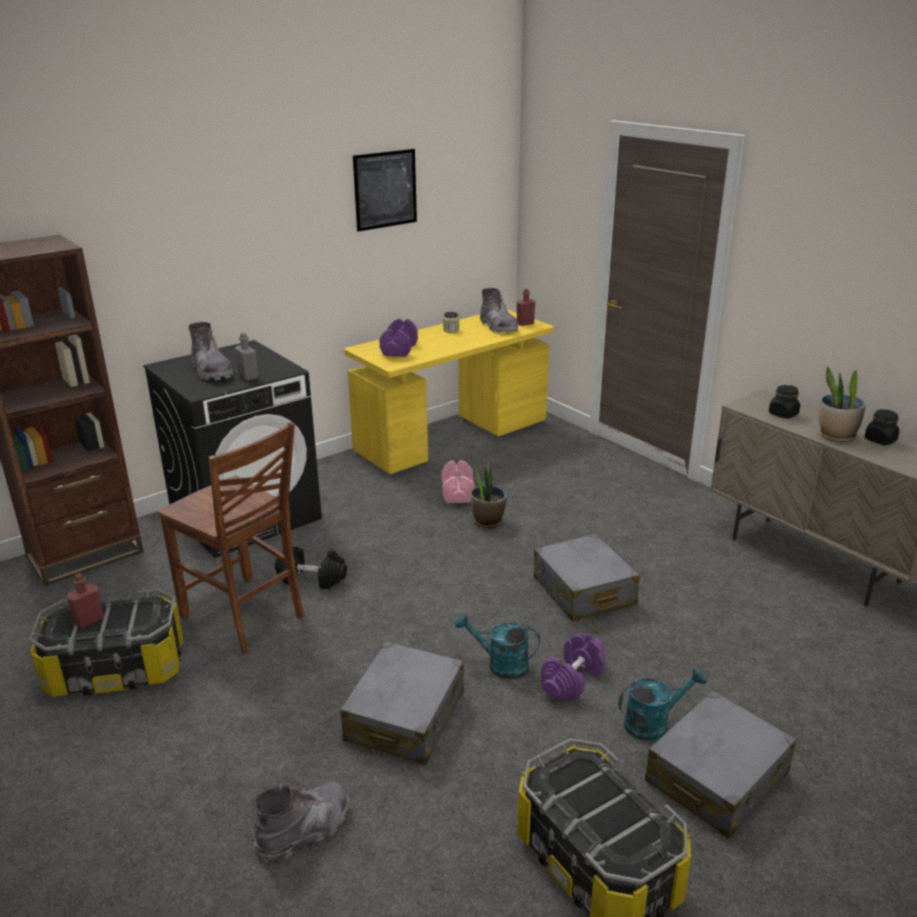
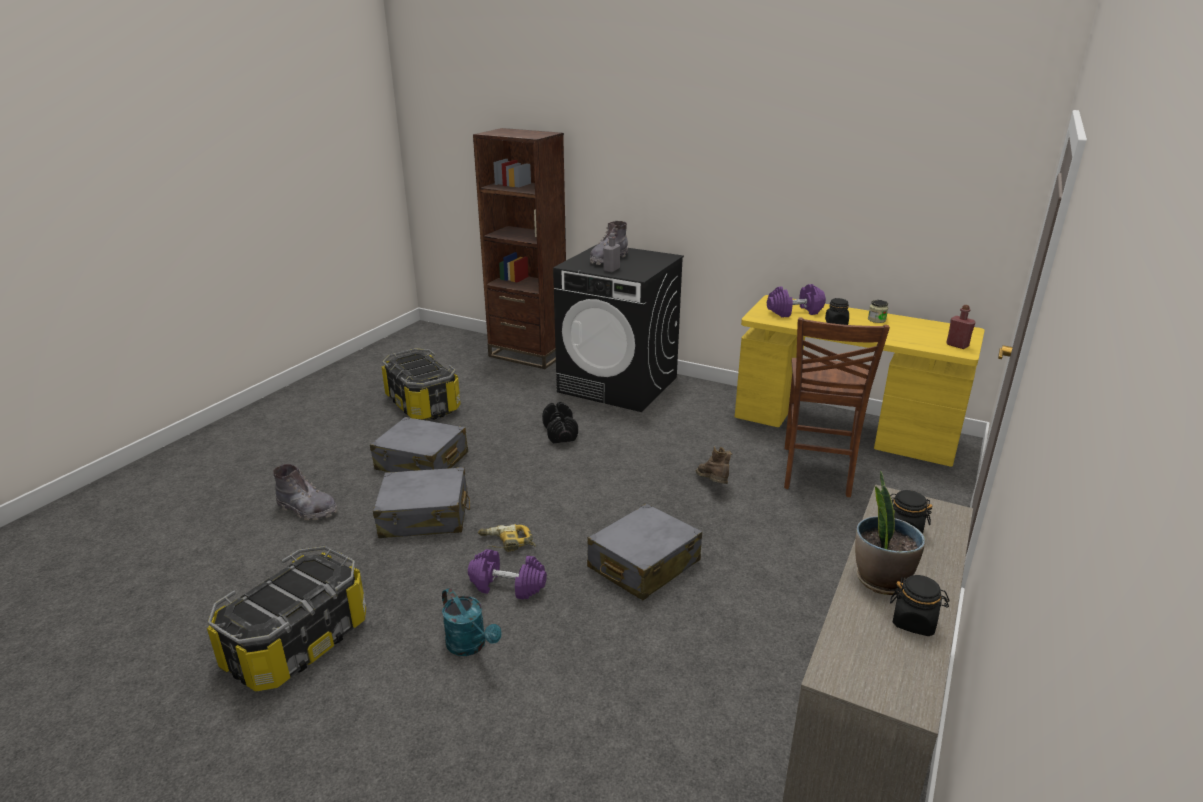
camera: 65 degrees right, 0 degrees up
(89, 621) = (414, 363): red bottle -> none
(245, 617) = (498, 424): brown chair -> brown chair (817, 472)
(385, 189) = (846, 154): picture -> none
(442, 343) = (836, 323): none -> black jar
(458, 493) = (745, 458): pink dumbbell -> none
(487, 521) = (713, 485): potted plant -> brown boot
(498, 327) = (922, 336): grey boot -> none
(500, 665) = (506, 543): turquoise watering can -> power drill
(717, 778) = (412, 700): grey suitcase -> grey suitcase (422, 462)

